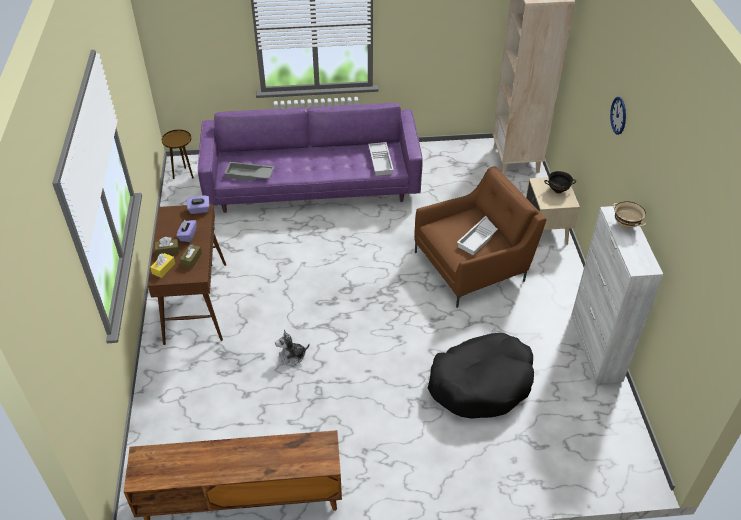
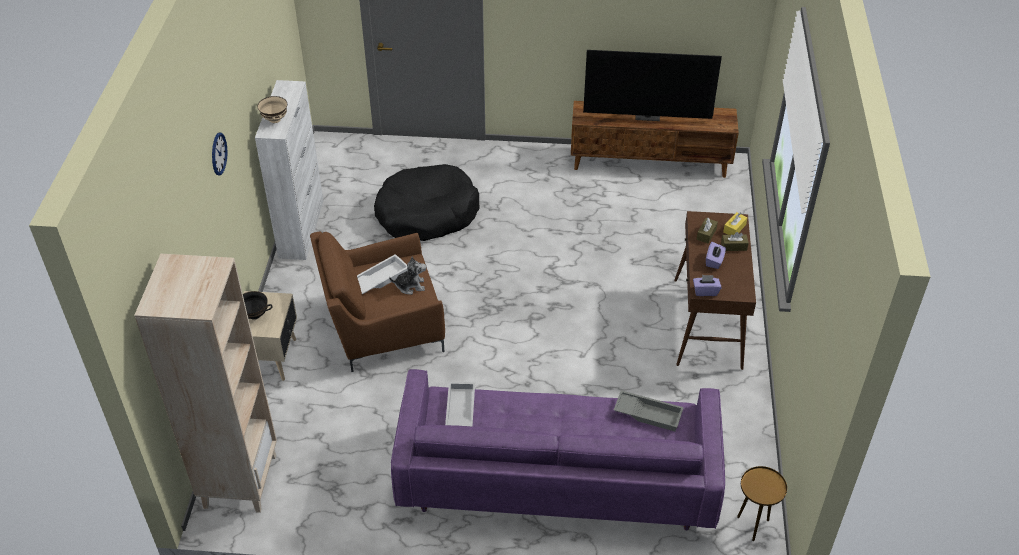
camera: 170 degrees left, 0 degrees up
(242, 460) = (647, 115): none -> television
(292, 356) = (602, 257): plush toy -> plush toy (410, 286)

